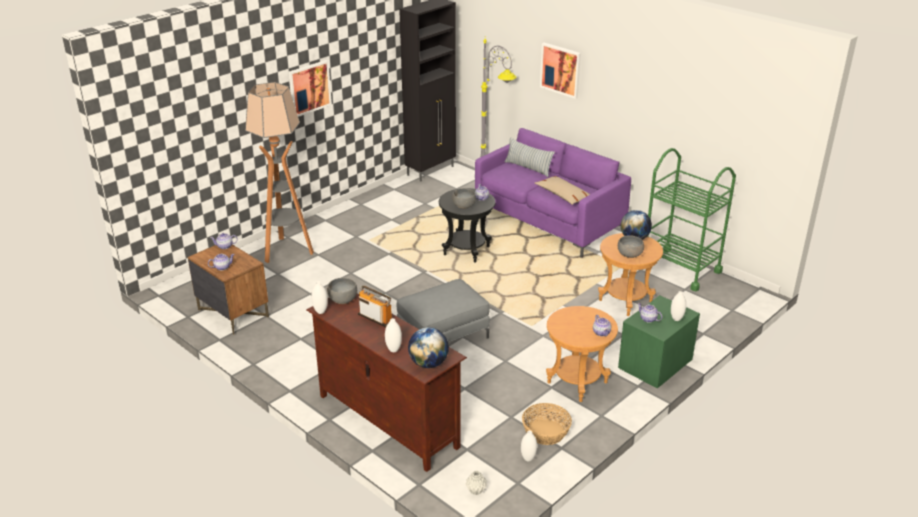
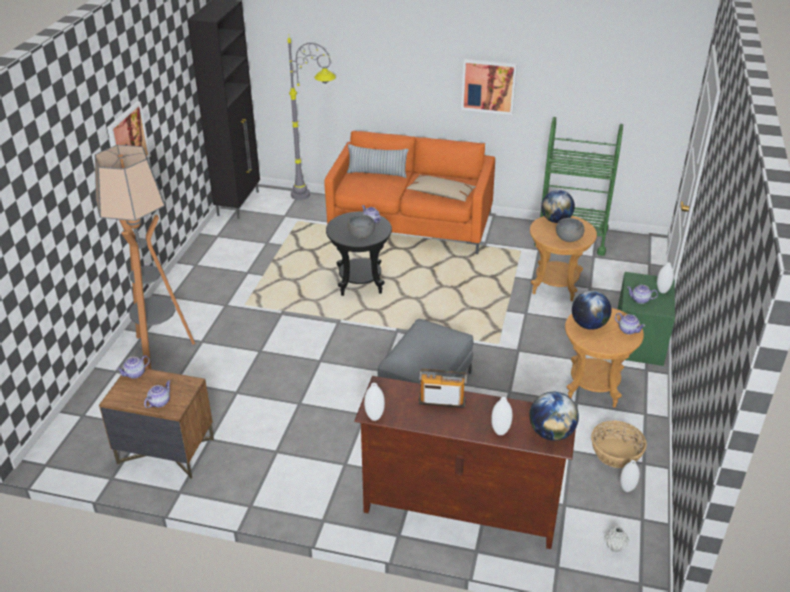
camera: 30 degrees left, 5 degrees up
(342, 299) = (383, 392): grey bowl -> none
(549, 221) = (411, 225): purple sofa -> orange sofa
(560, 70) = (393, 57): picture -> picture (488, 86)
(572, 319) = (588, 325): none -> globe

